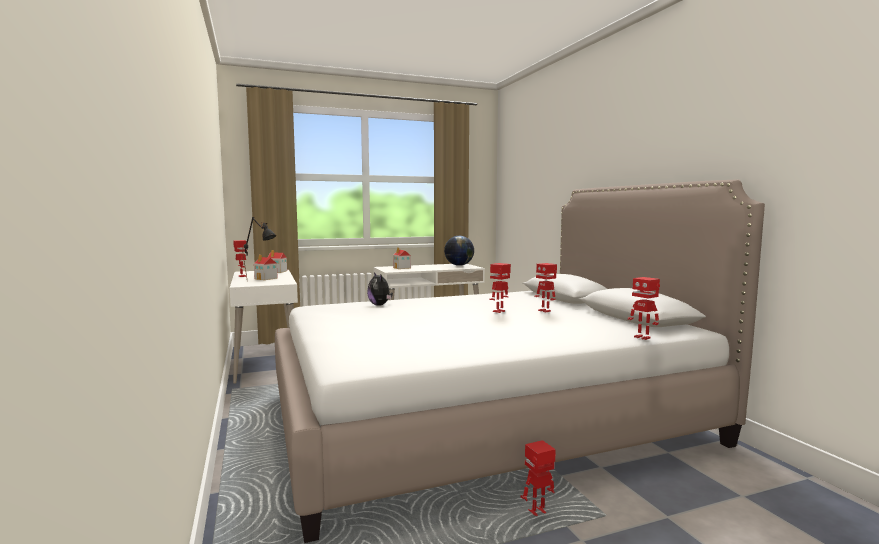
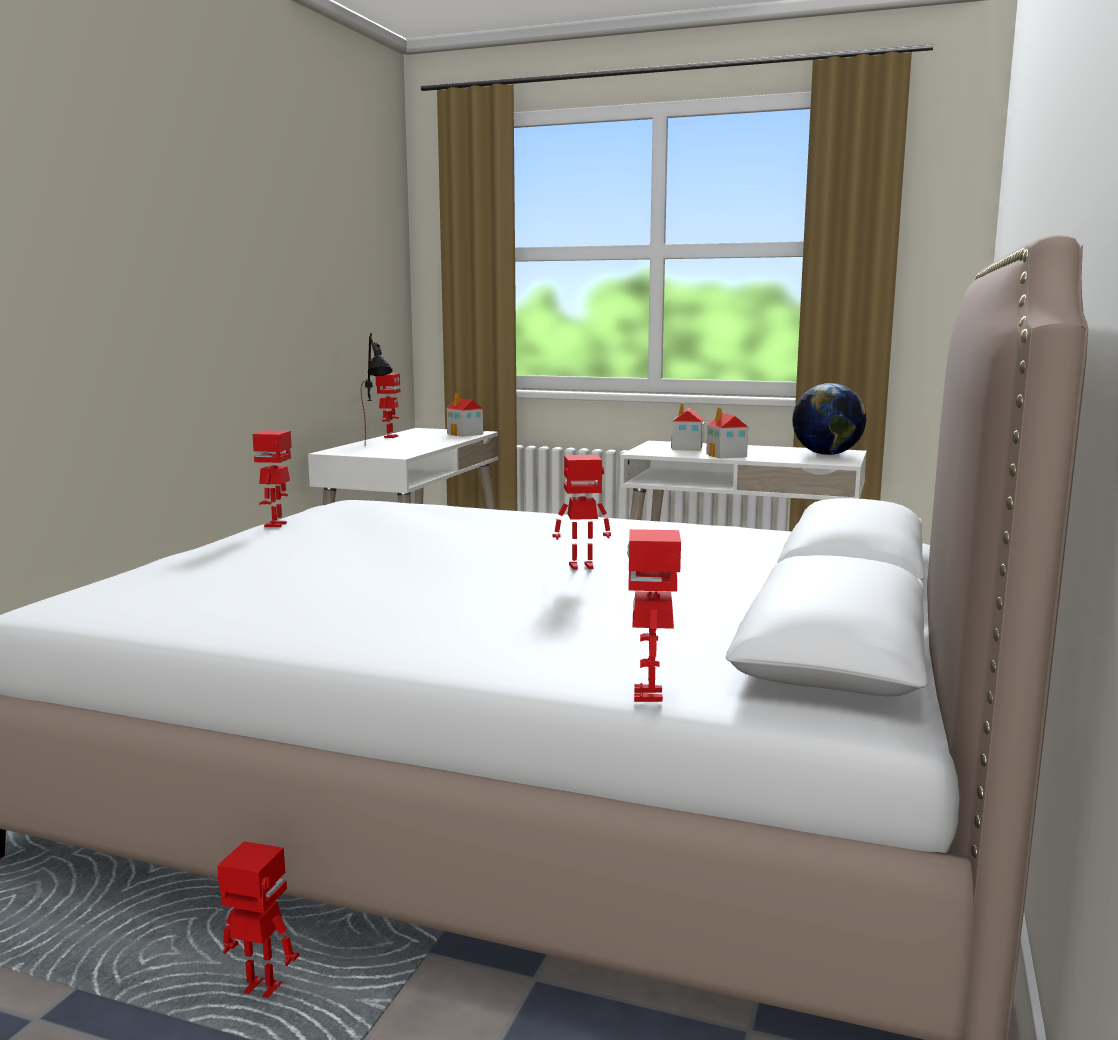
camera: 40 degrees right, 5 degrees up
(266, 278) = (403, 444): toy house -> toy house (726, 455)
(380, 305) = (440, 517): plush toy -> none
(545, 311) = (682, 585): toy robot -> toy robot (277, 525)

